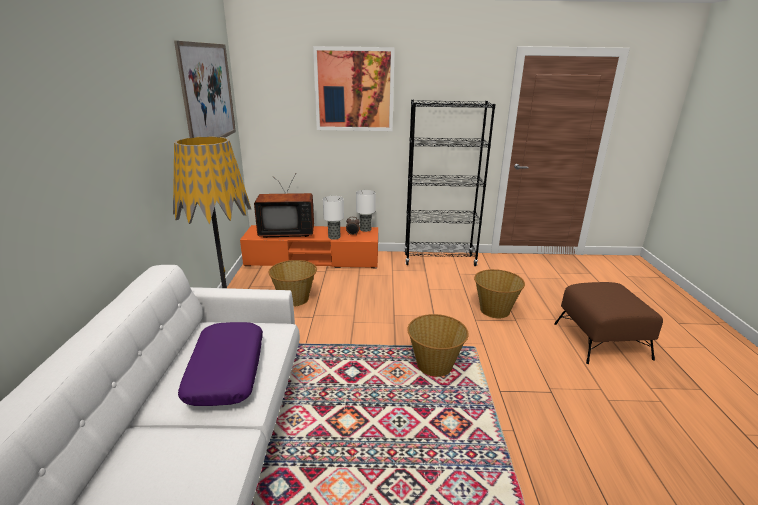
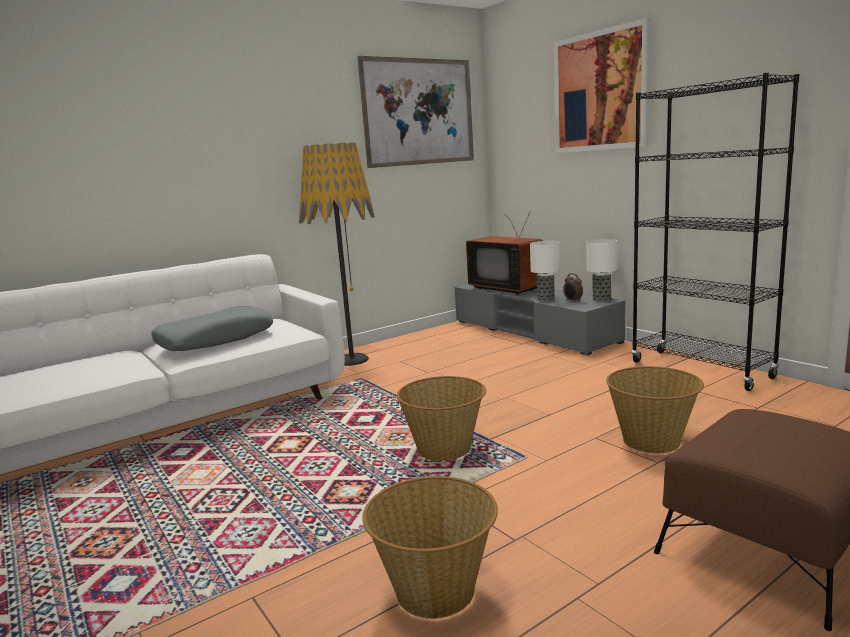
camera: 55 degrees right, 10 degrees down
(226, 371) = (216, 340): purple pillow -> grey pillow
(295, 299) = (444, 355): basket -> basket (436, 591)
(313, 259) = (533, 331): orange tv stand -> grey tv stand

